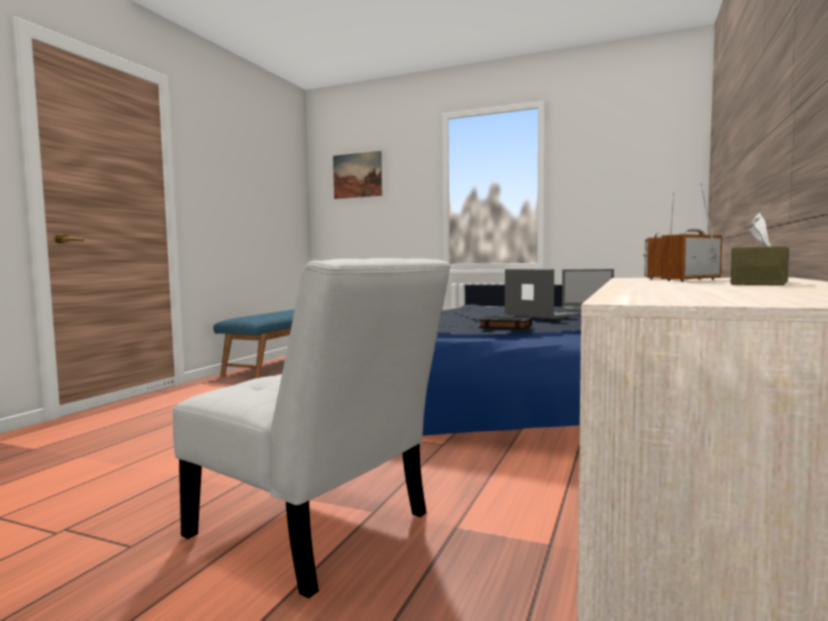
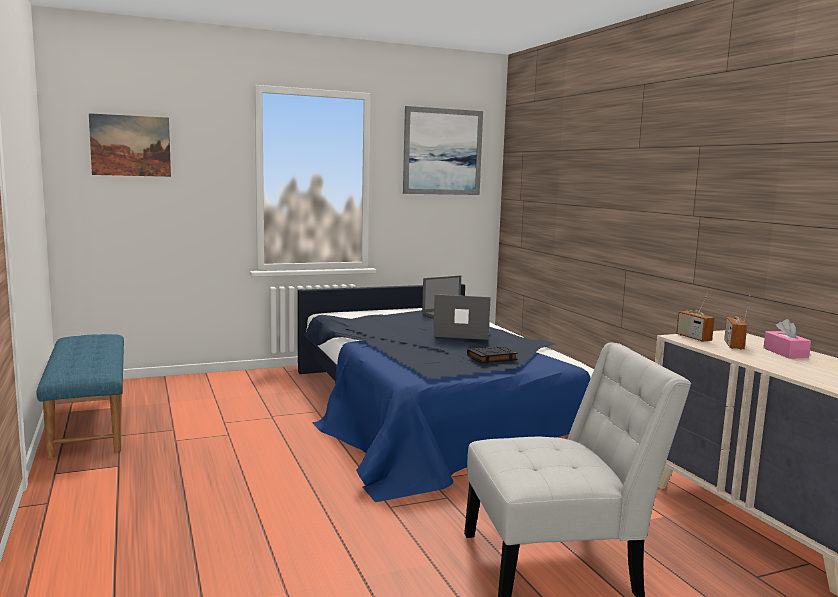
camera: 45 degrees left, 5 degrees up
(627, 146) = (442, 152): none -> picture
(760, 283) = (785, 353): brown tissue box -> pink tissue box

